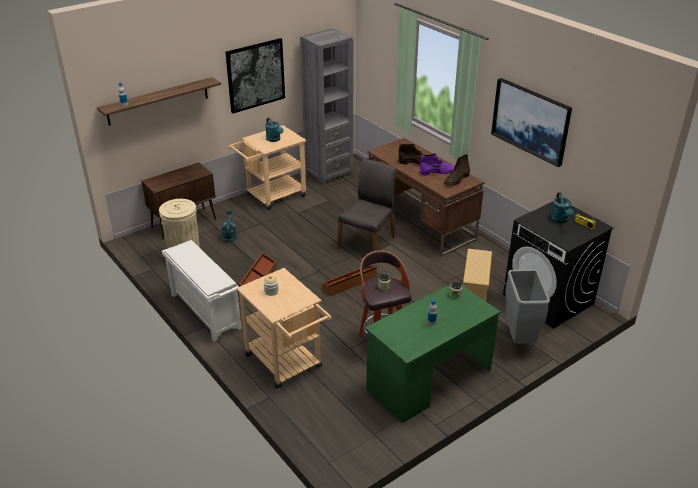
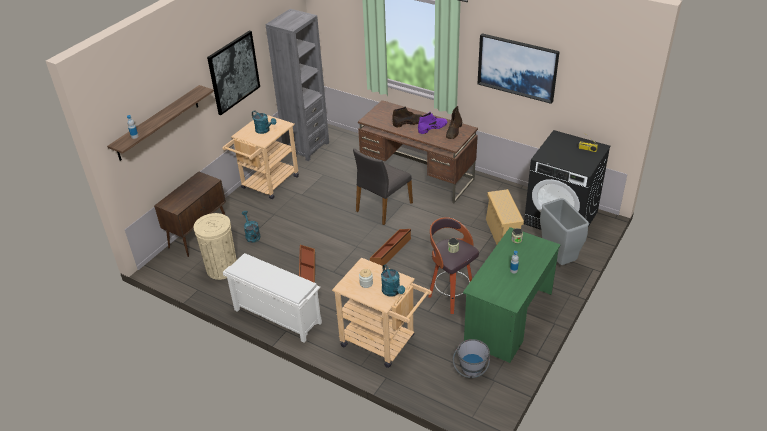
camera: 20 degrees left, 5 degrees up
(356, 419) = (471, 372): none -> grey bucket
(367, 242) = (383, 207): grey chair -> grey chair turned 150 degrees counterclockwise
(560, 220) = (567, 149): turquoise watering can -> turquoise watering can (392, 292)

